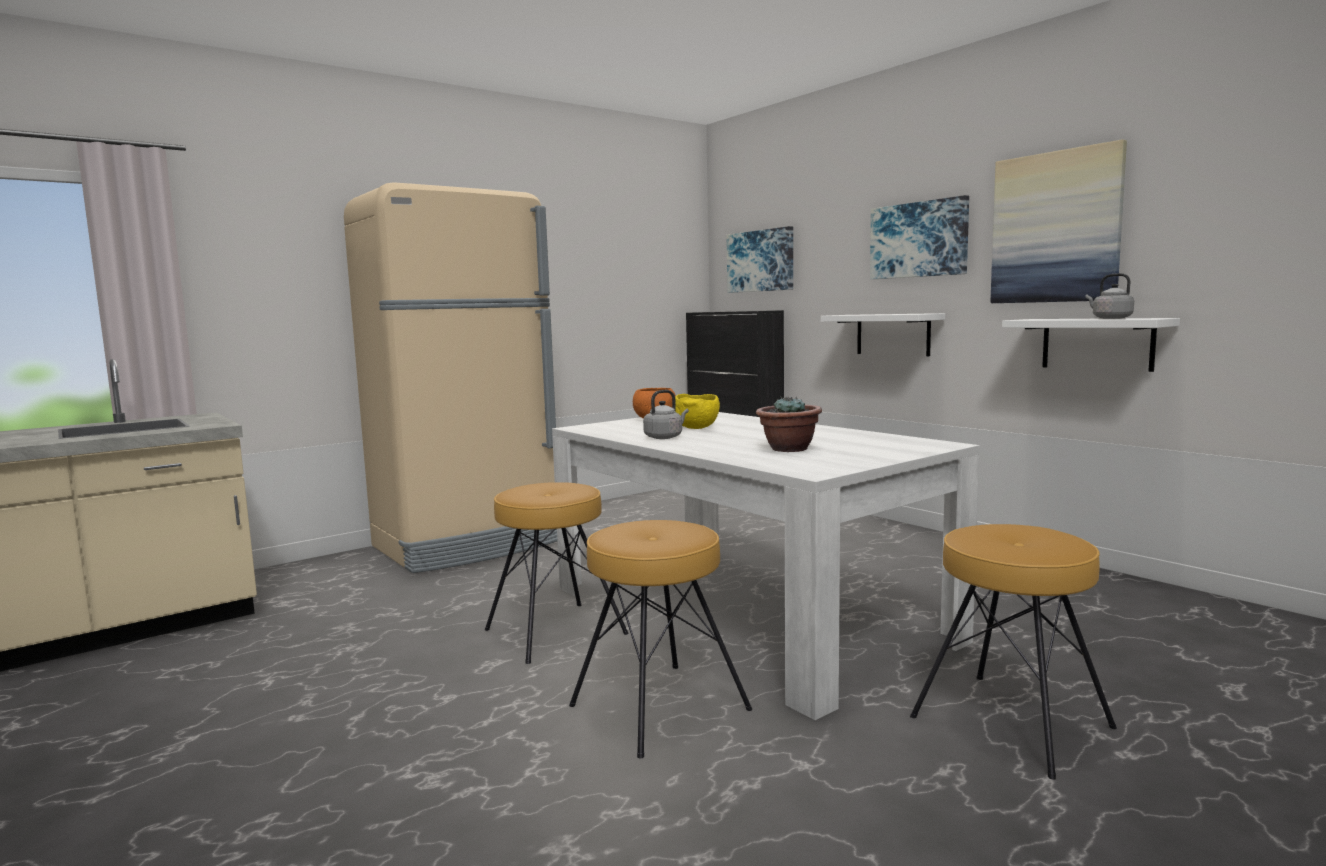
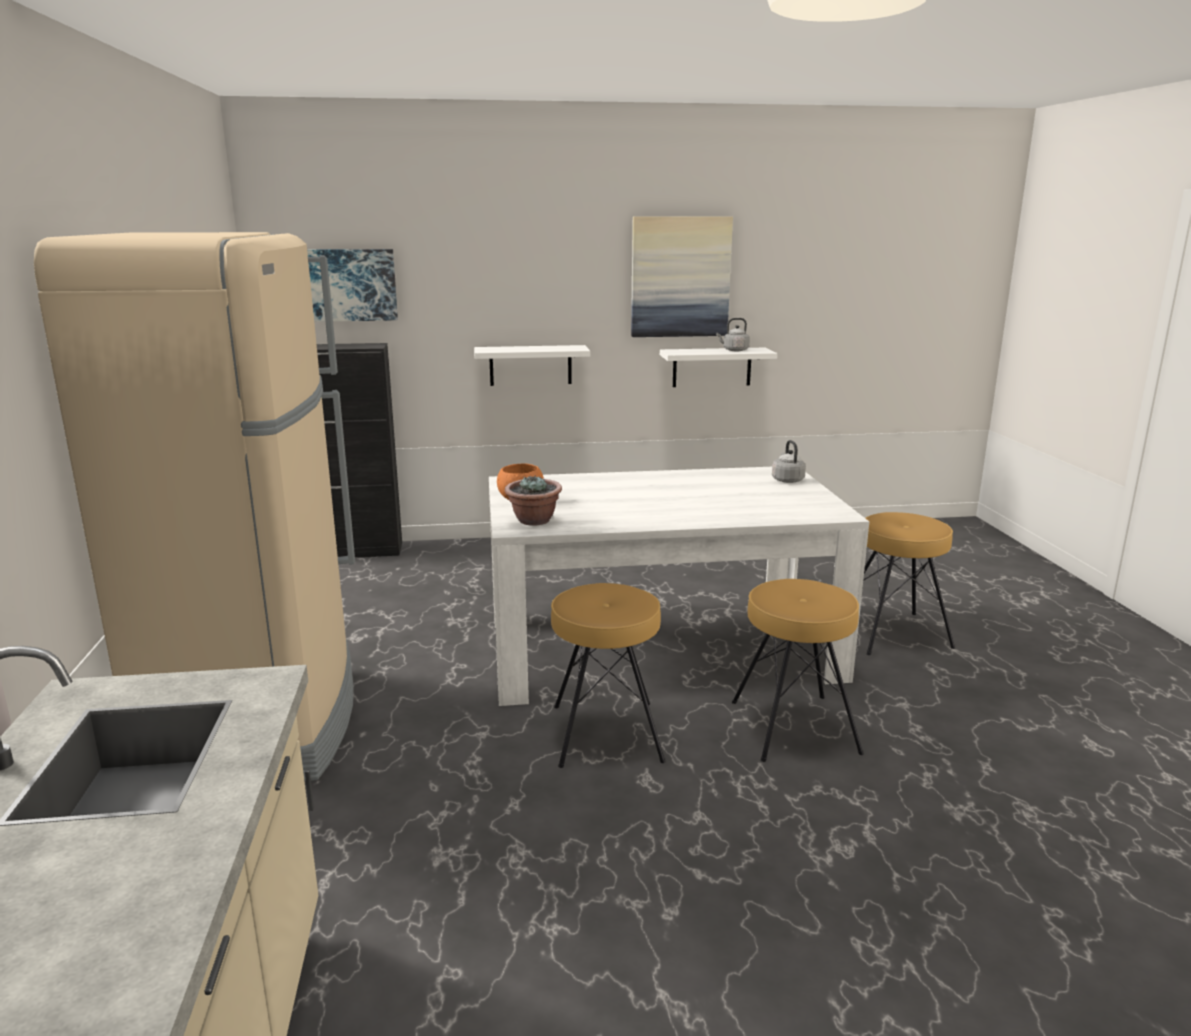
camera: 60 degrees left, 10 degrees up
(665, 437) = (631, 516): grey kettle -> grey kettle (787, 480)
(696, 428) = (600, 499): yellow bowl -> none
(788, 449) = (747, 500): potted plant -> potted plant (534, 521)
(919, 240) = (555, 277): picture -> none

